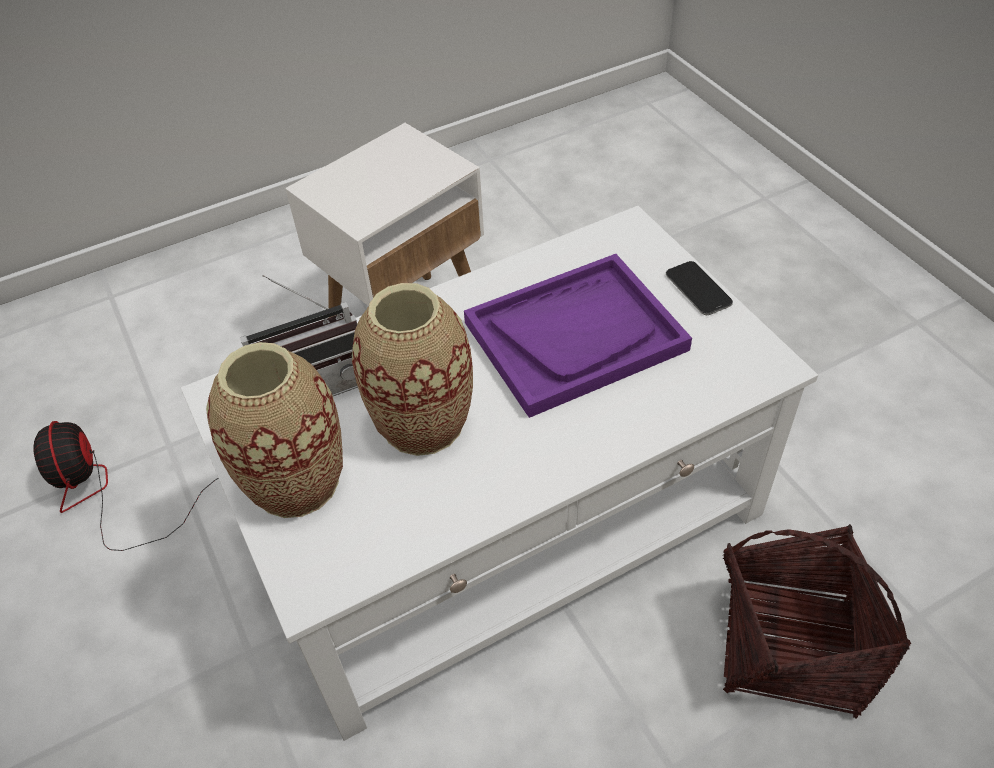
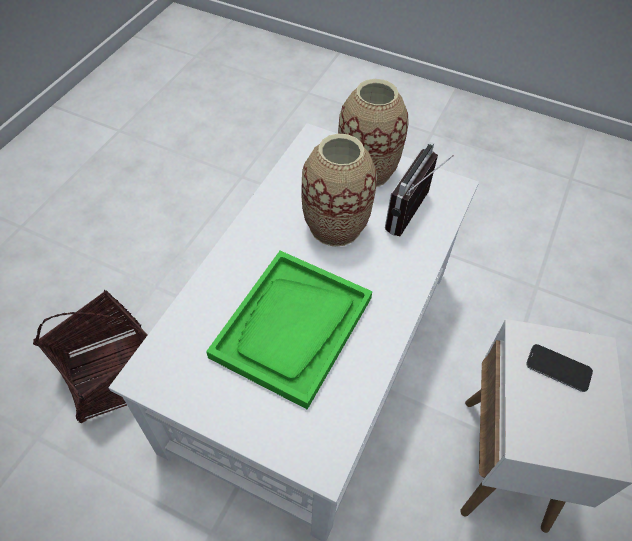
camera: 140 degrees right, 5 degrees up
(111, 494) = (527, 249): fan -> none
(575, 336) = (292, 328): purple tray -> green tray
(698, 289) = (229, 421): phone -> phone (558, 368)

